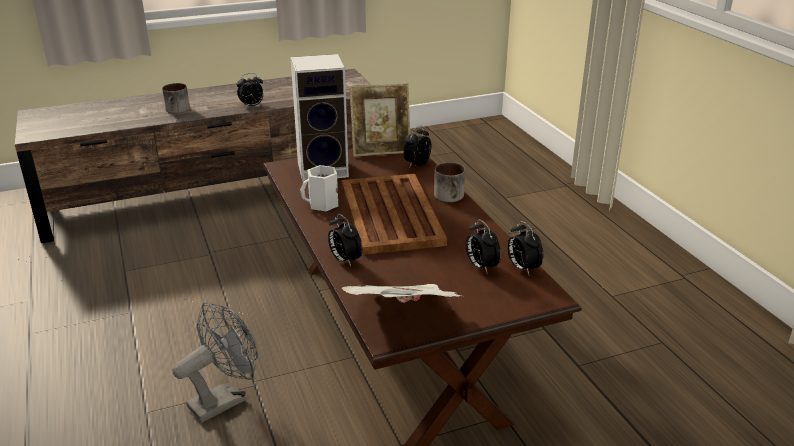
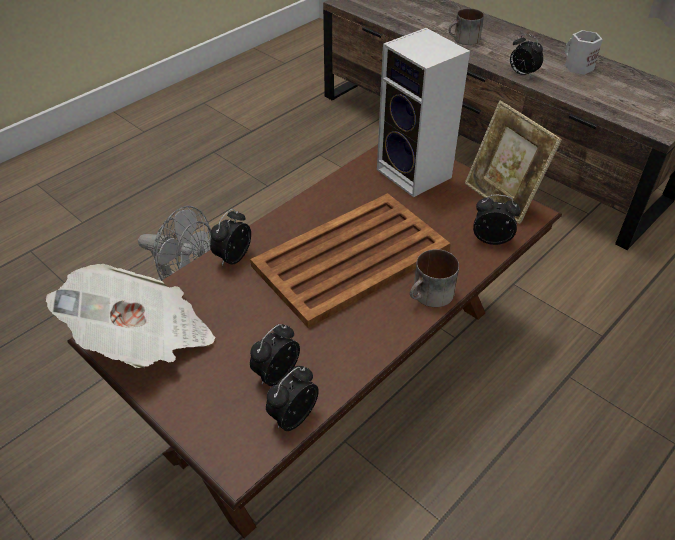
camera: 65 degrees right, 15 degrees up
(322, 204) = (337, 201): white mug -> white mug (577, 67)

